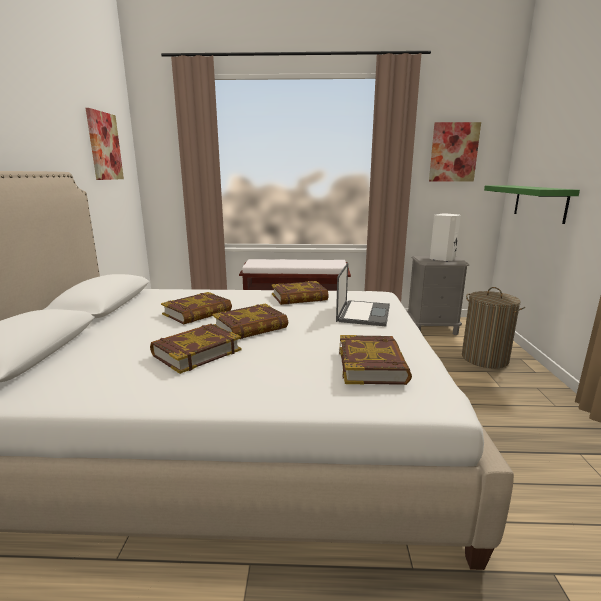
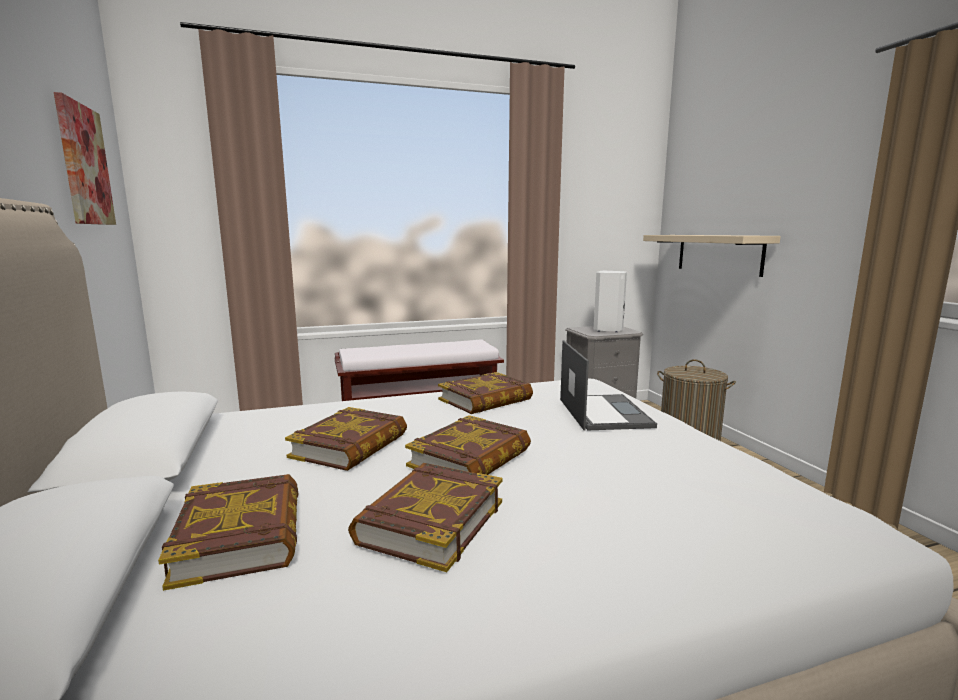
camera: 20 degrees left, 5 degrees down
(372, 365) = (724, 492): book -> book (241, 536)
(453, 152) = (602, 194): picture -> none
(540, 203) = (719, 253): green shelf -> beige shelf

